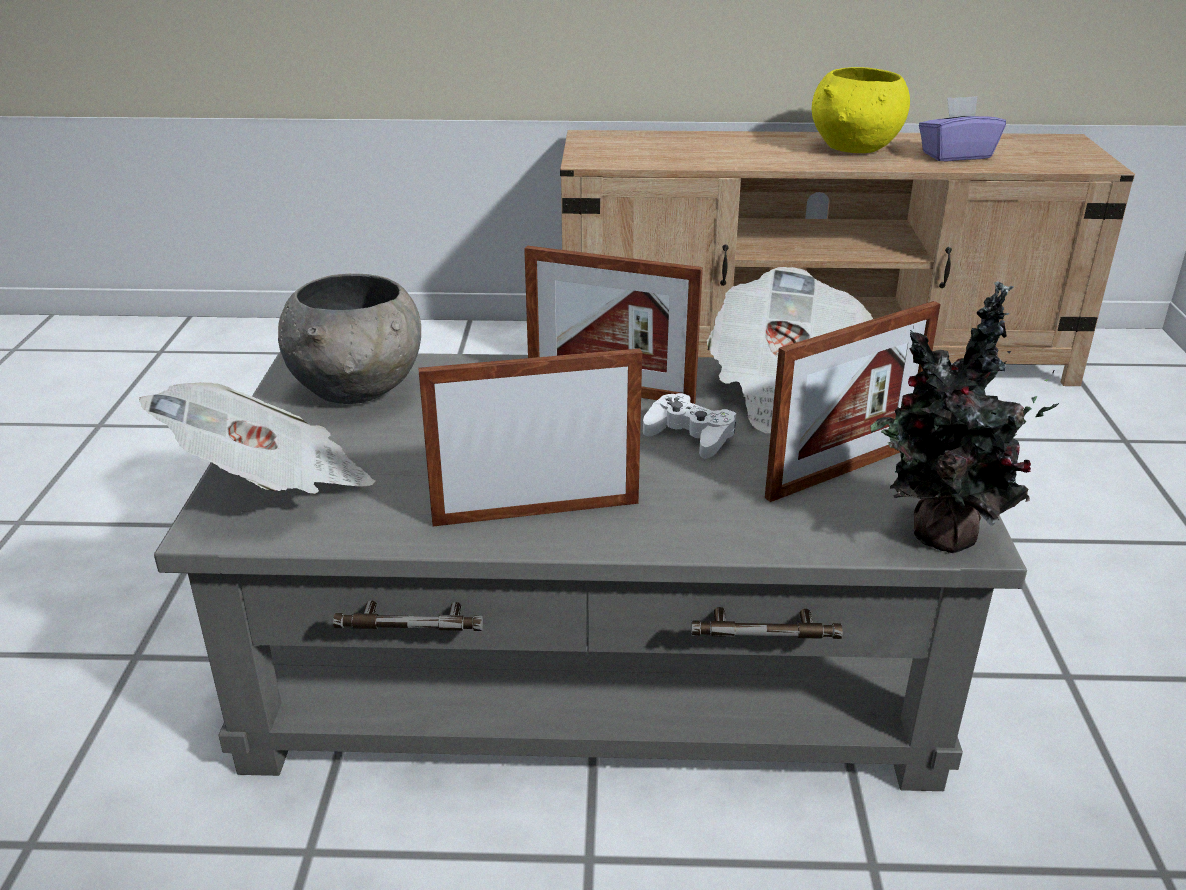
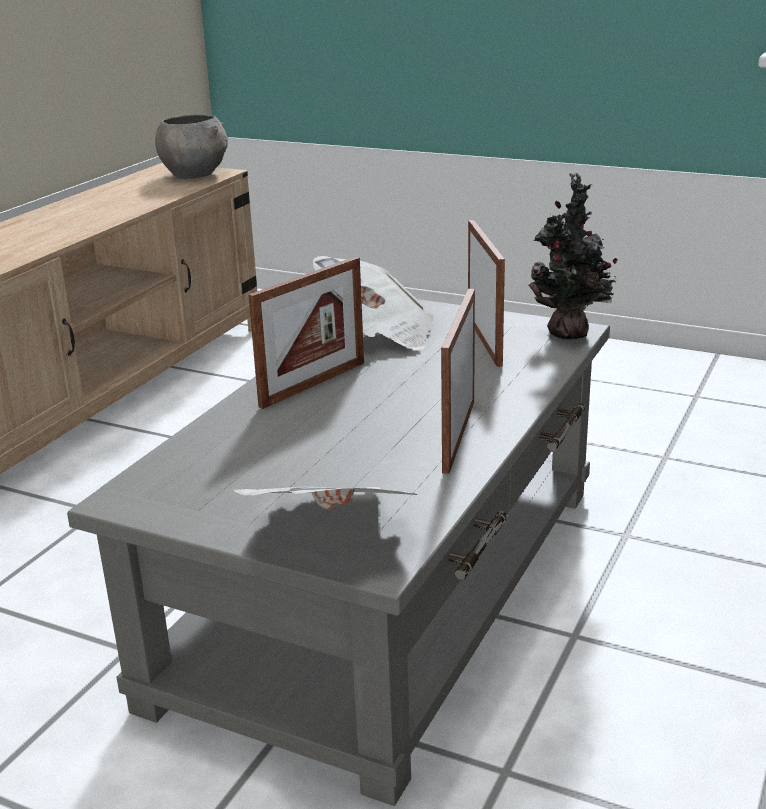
camera: 65 degrees left, 5 degrees down
(359, 390) = (201, 478): grey bowl -> grey bowl (194, 175)
(690, 435) = (402, 371): white game controller -> none
(856, 149) = (81, 212): yellow bowl -> none
(956, 155) = (144, 194): purple tissue box -> none

